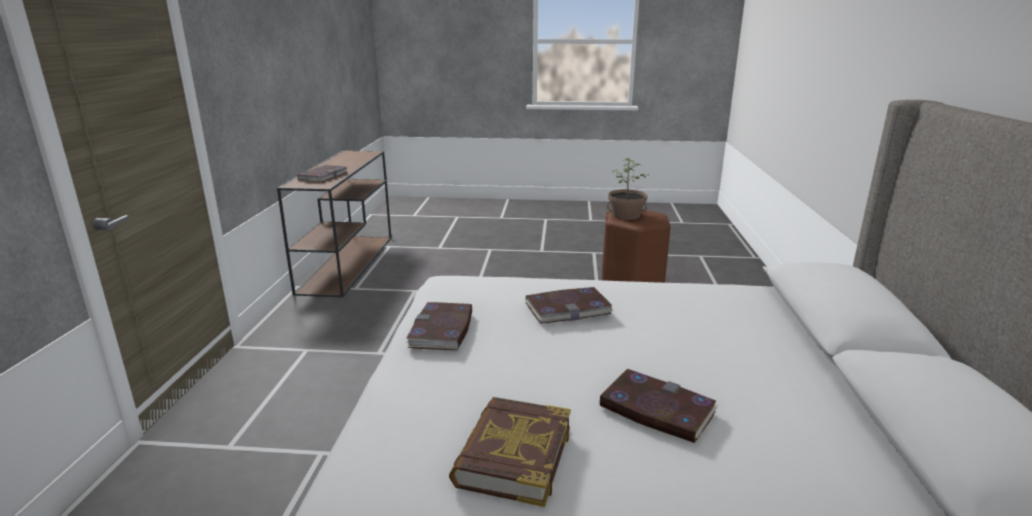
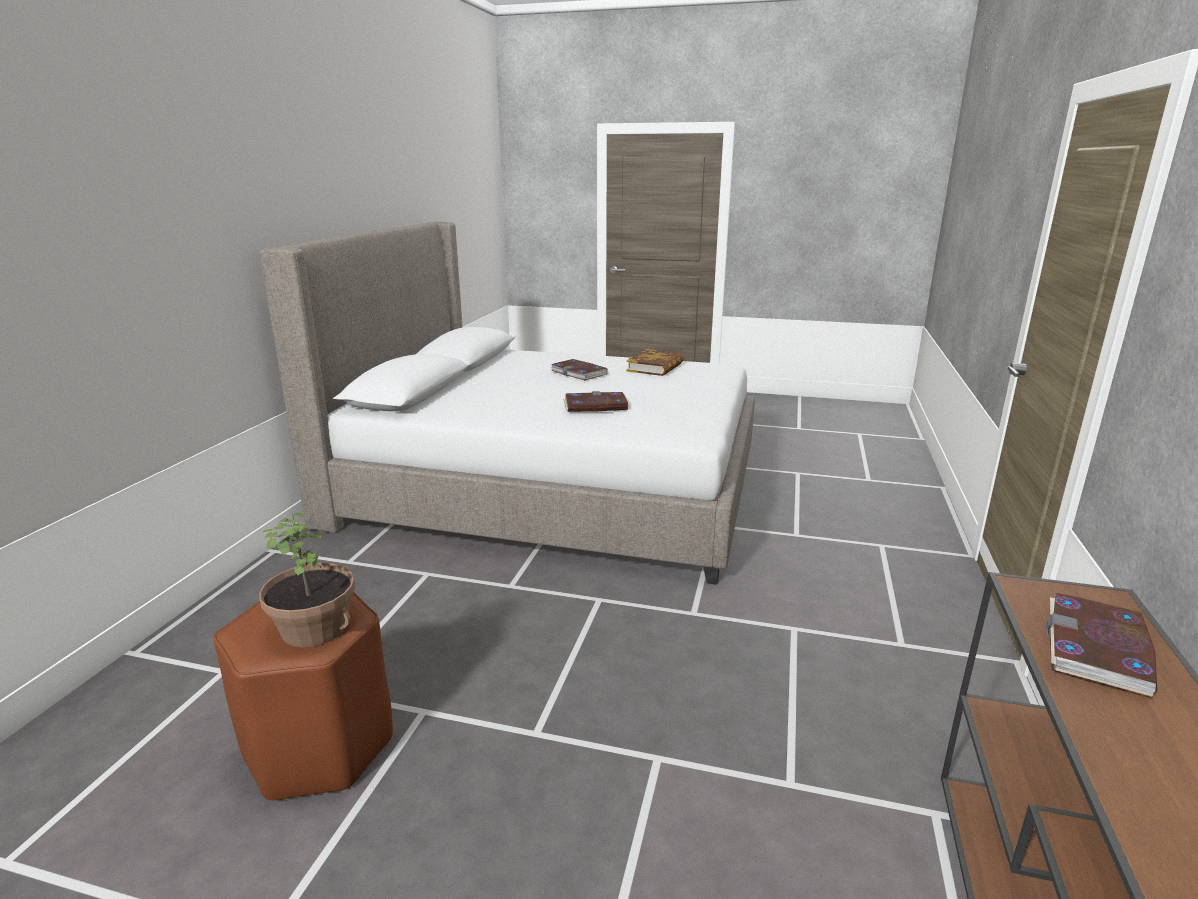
camera: 170 degrees left, 0 degrees up
(442, 330) = (694, 403): book -> none

